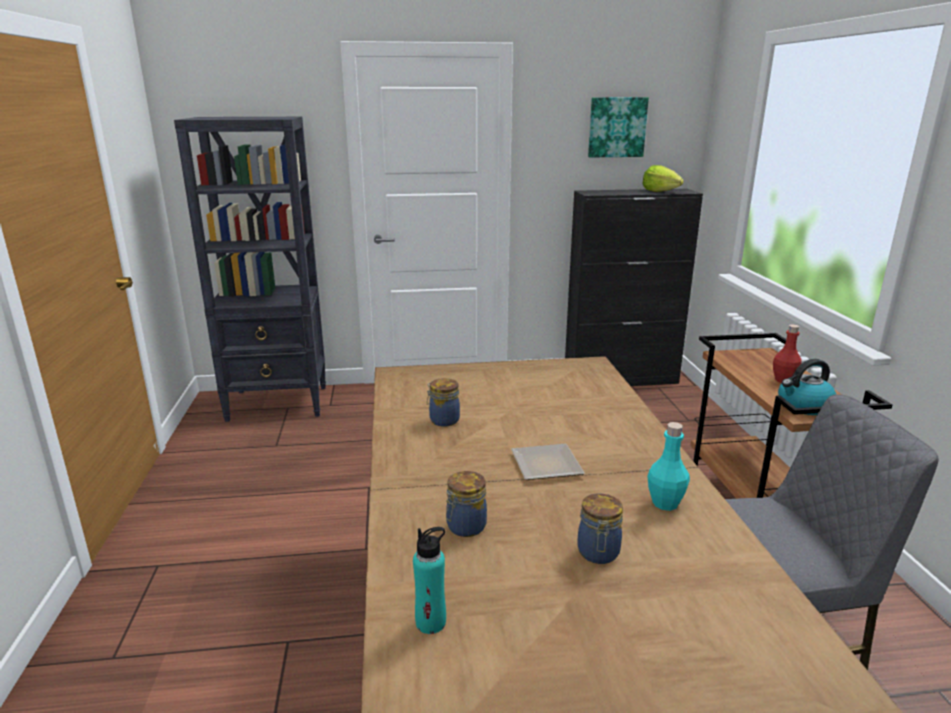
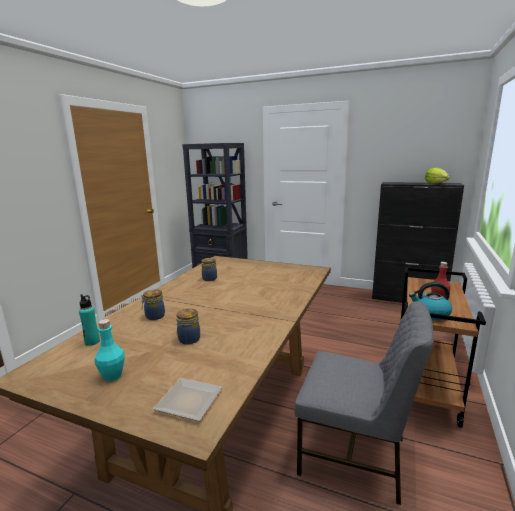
camera: 30 degrees right, 5 degrees down
(543, 464) = (222, 303): plate -> plate (188, 400)
(616, 127) = (412, 145): picture -> none
(665, 503) = (251, 331): turquoise bottle -> turquoise bottle (112, 376)

